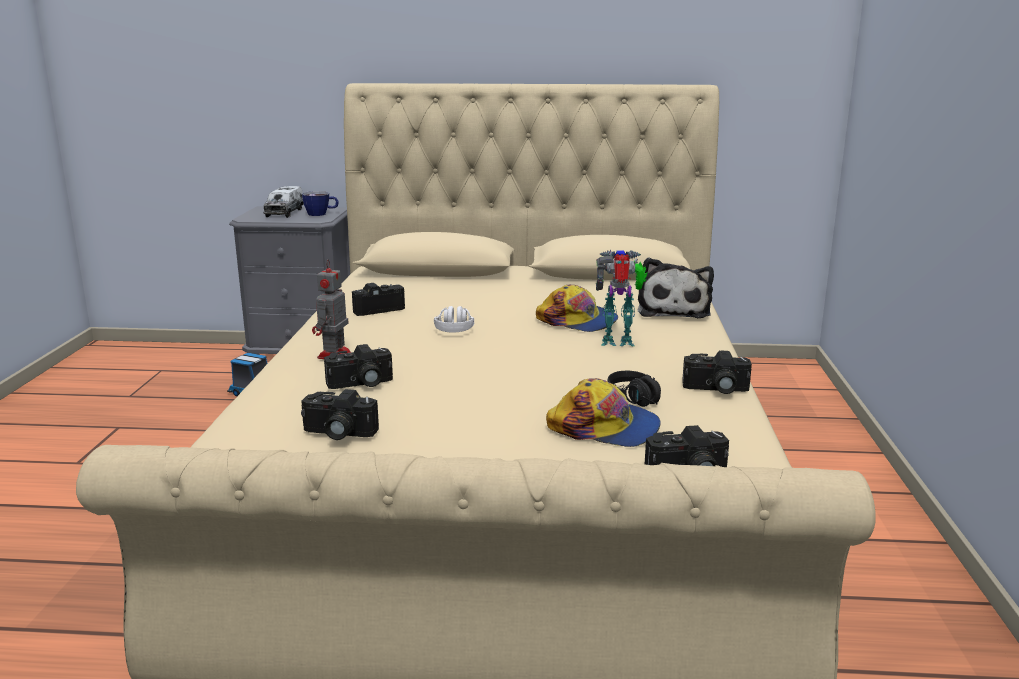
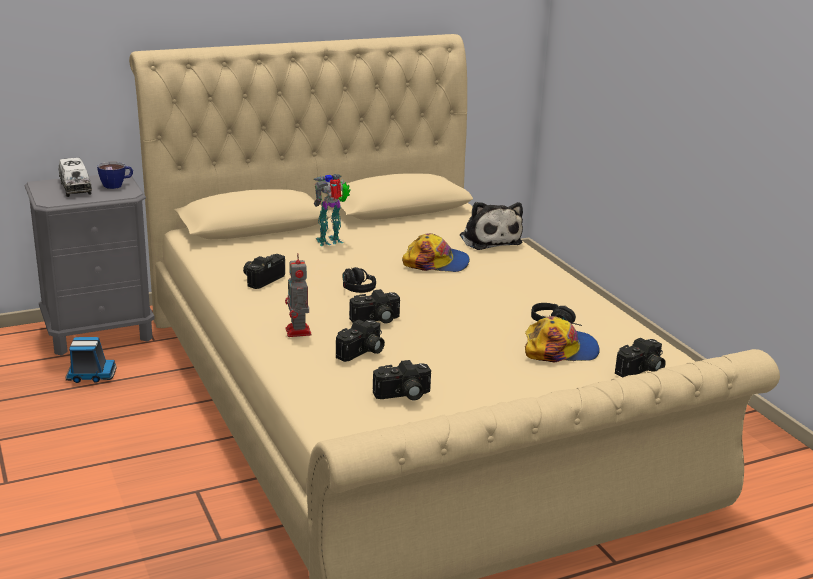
camera: 30 degrees left, 5 degrees up
(455, 328) = (355, 286): white headphones -> black headphones
(619, 342) = (489, 277): toy robot -> toy robot (331, 242)
(715, 389) = (591, 305): camera -> camera (376, 320)

